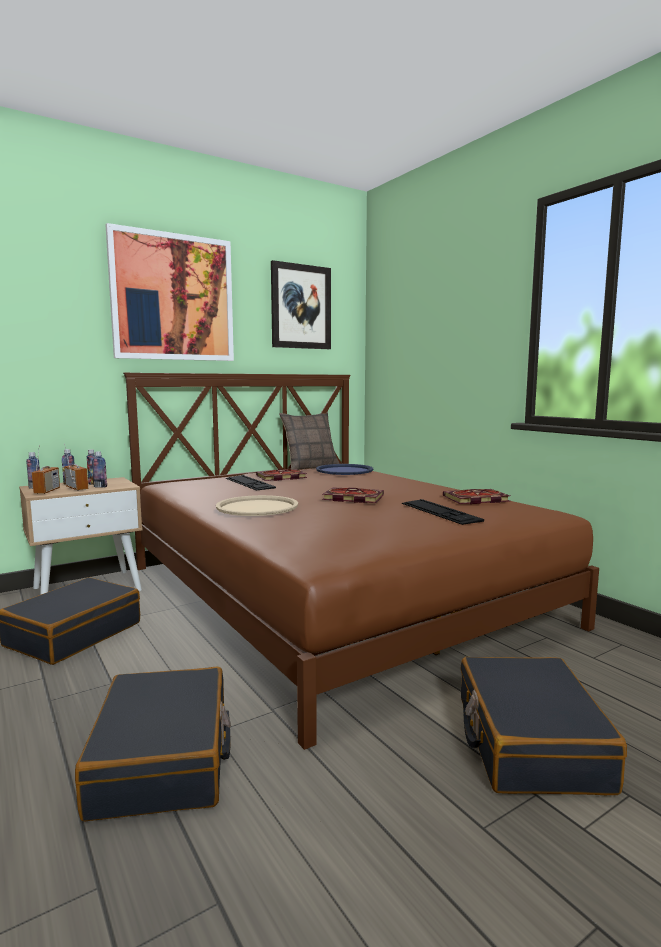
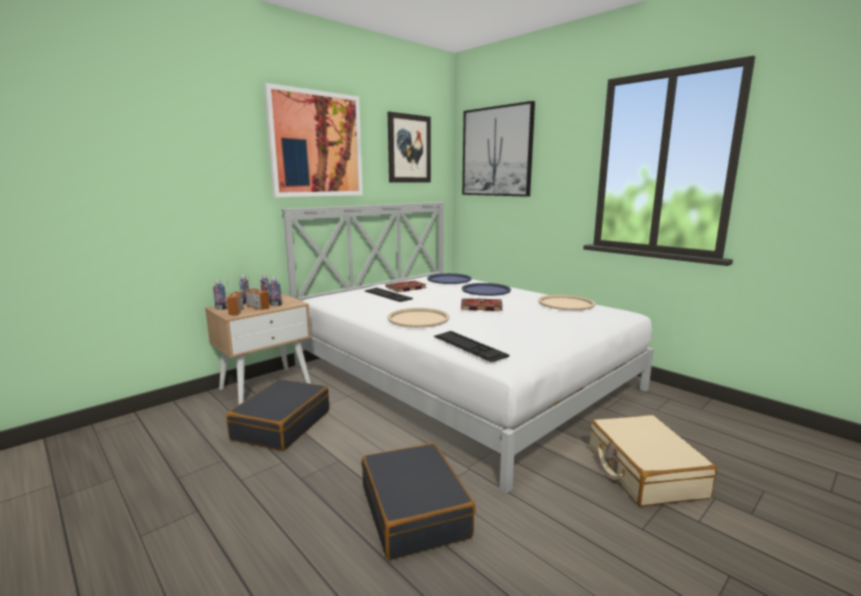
camera: 10 degrees left, 5 degrees up
(310, 467) = (418, 276): pillow -> none
(333, 595) = (460, 377): brown bed -> white bed
(380, 482) = (486, 290): none -> blue tray
(411, 308) = (496, 152): none -> picture
(440, 512) = (551, 316): keyboard -> keyboard (469, 346)
(475, 499) = (566, 303): book -> beige tray
(529, 742) = (643, 471): black suitcase -> beige suitcase

